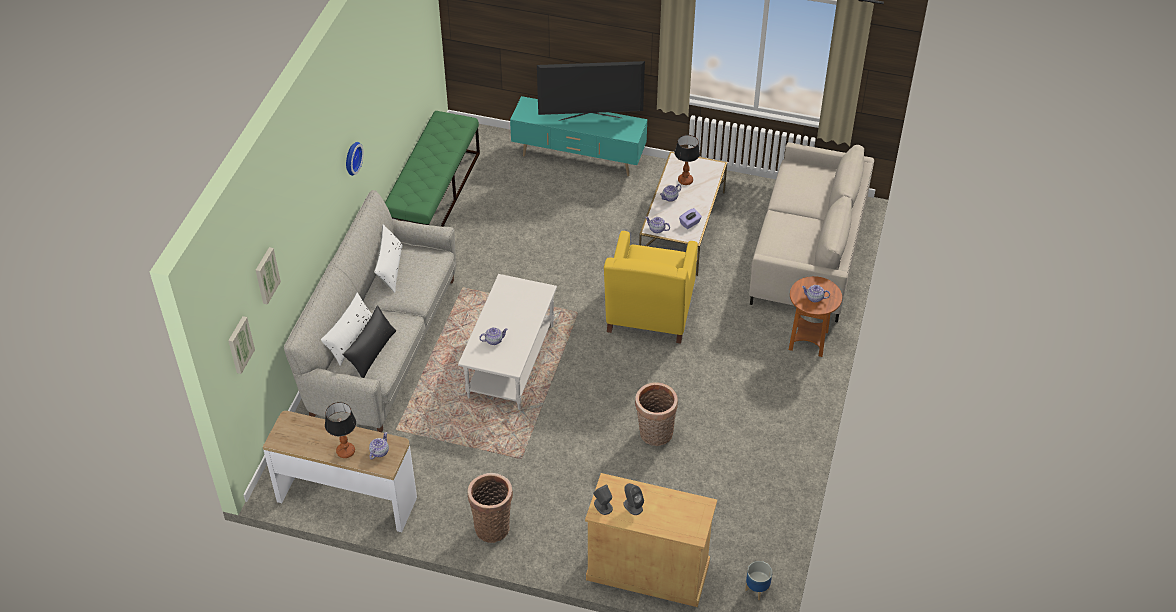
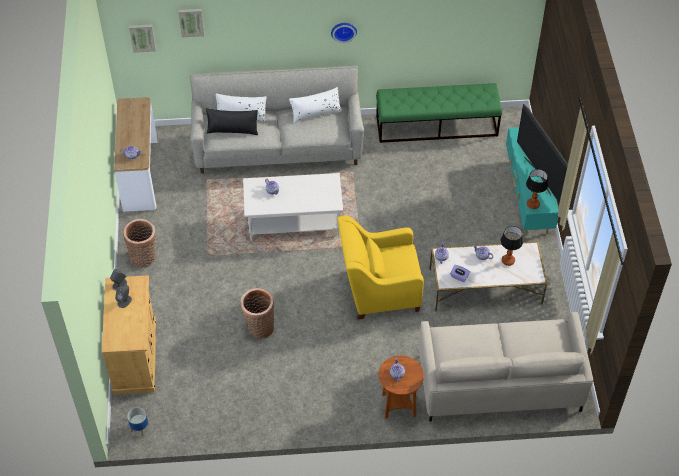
camera: 70 degrees right, 5 degrees up
(345, 452) = (126, 139): table lamp -> table lamp (532, 204)

